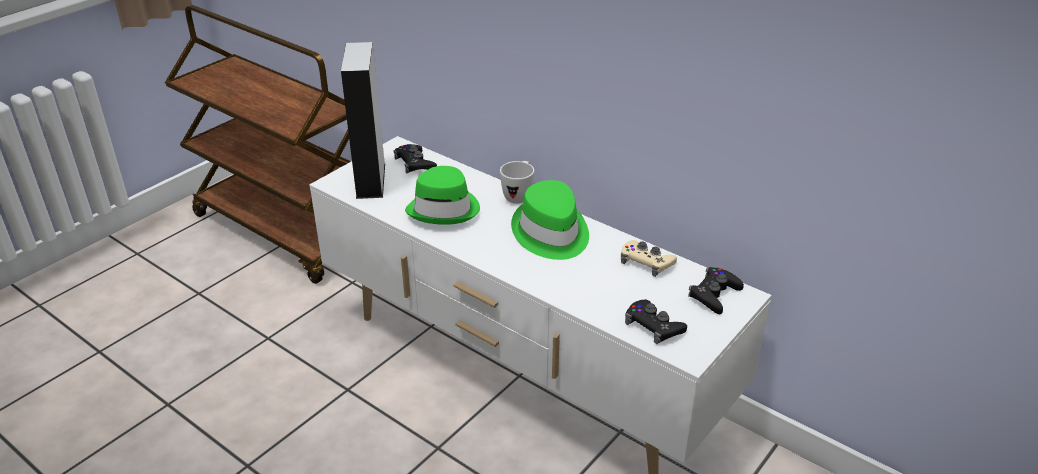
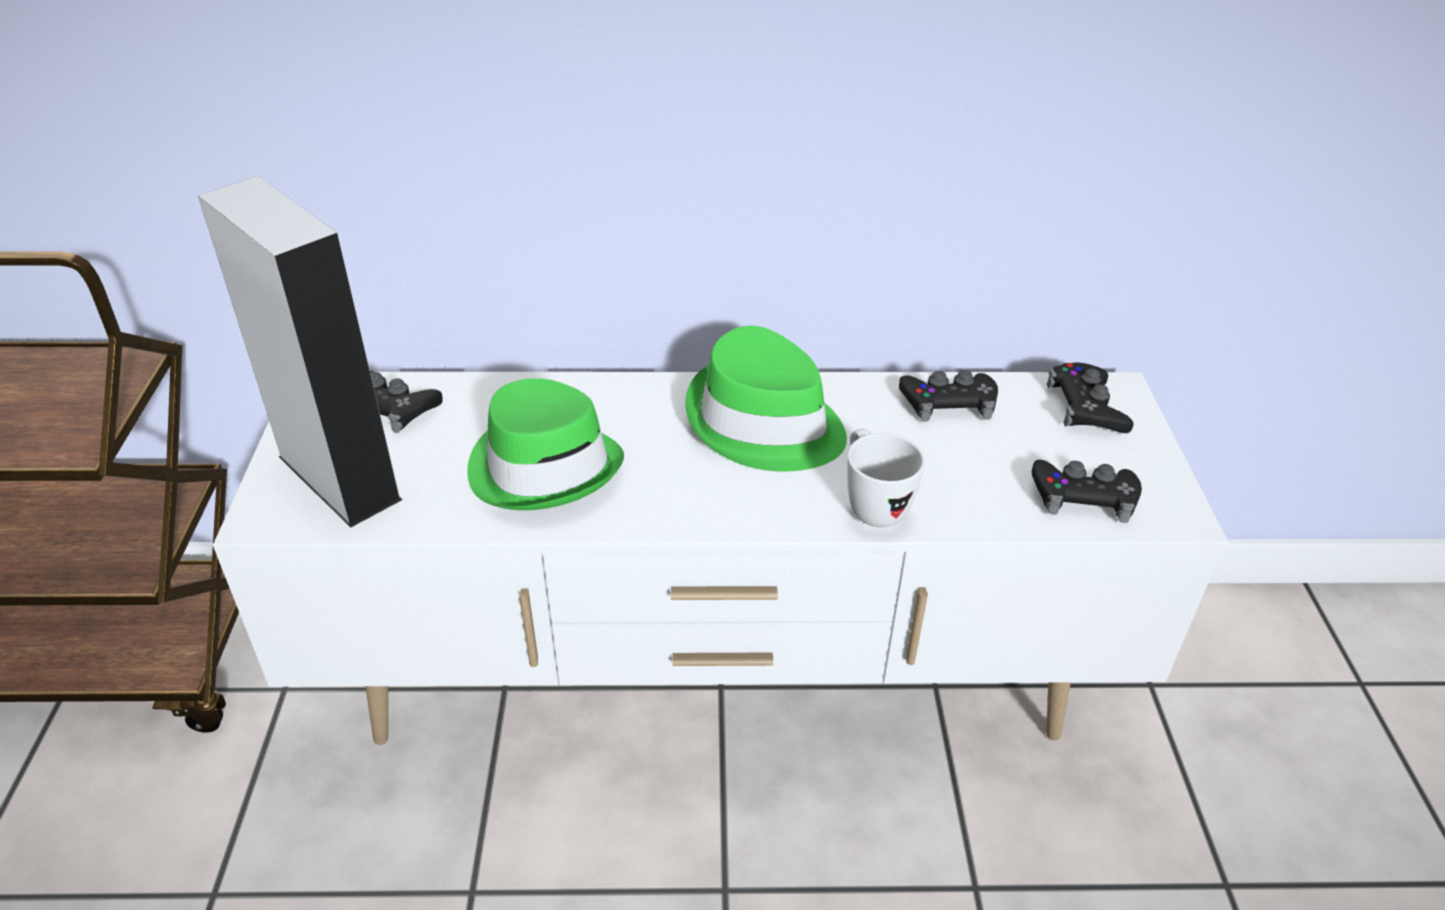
camera: 40 degrees left, 5 degrees up
(519, 195) = (639, 385): white mug -> white mug (871, 504)
(646, 262) = (948, 403): beige game controller -> black game controller

